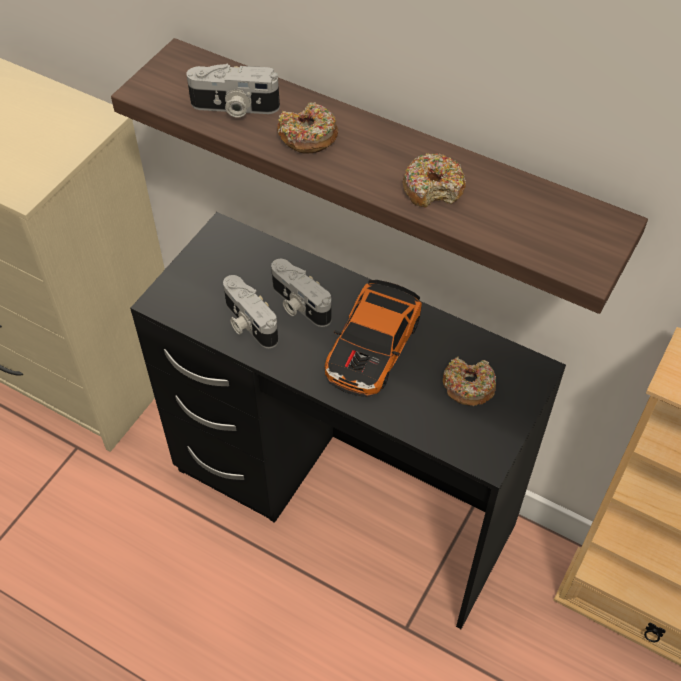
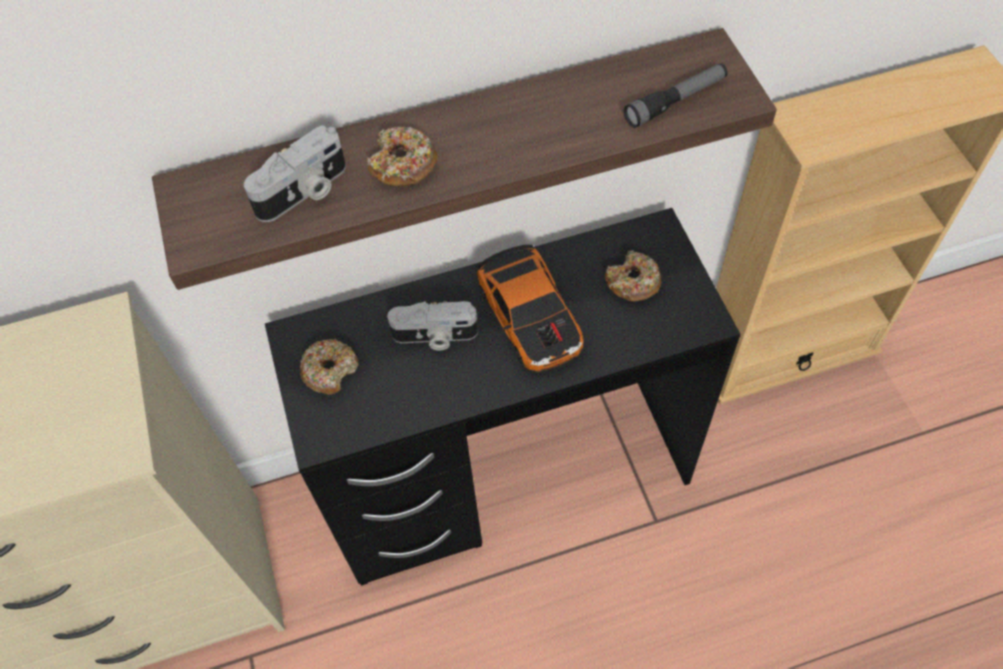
camera: 45 degrees left, 5 degrees up
(248, 323) = (415, 388): camera -> none
(433, 188) = (557, 126): donut -> donut (330, 370)
(536, 236) = (676, 101): none -> flashlight

